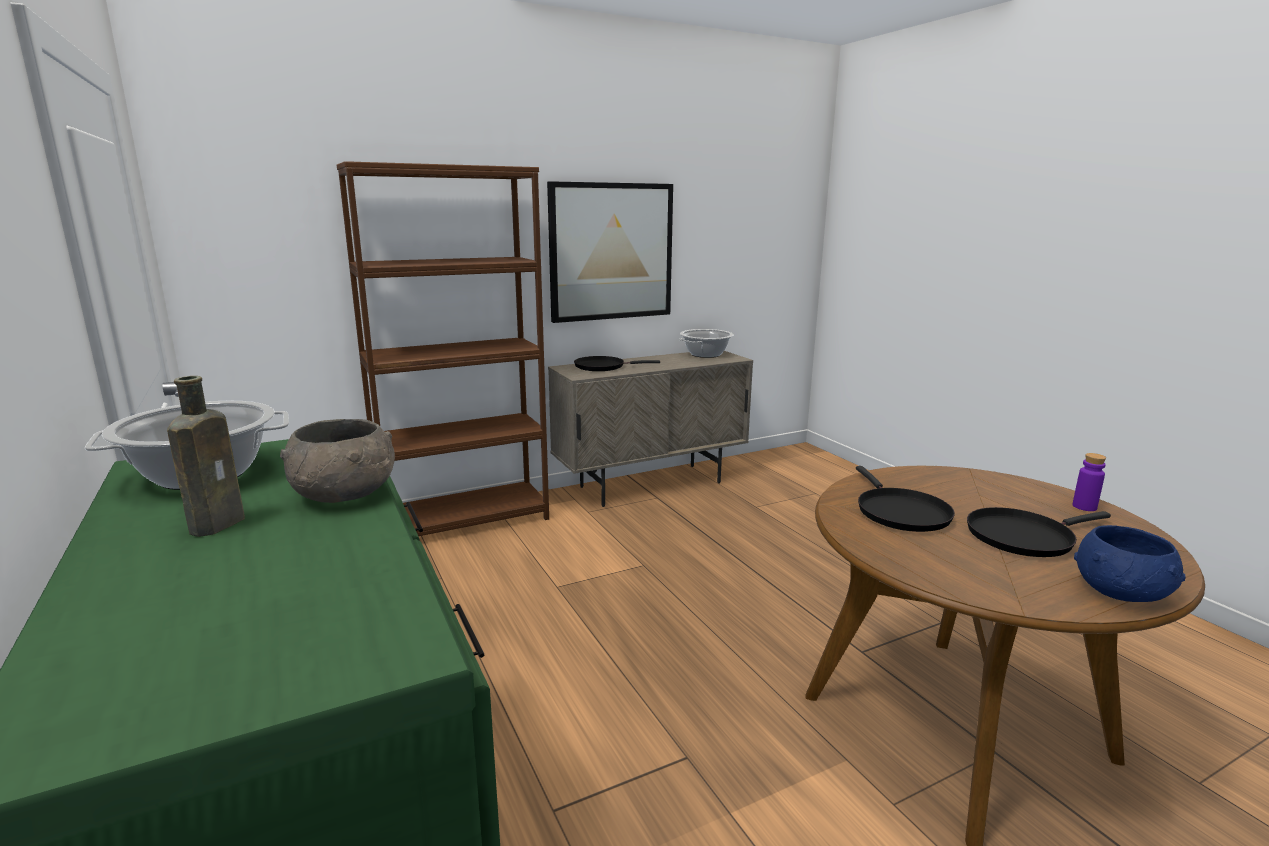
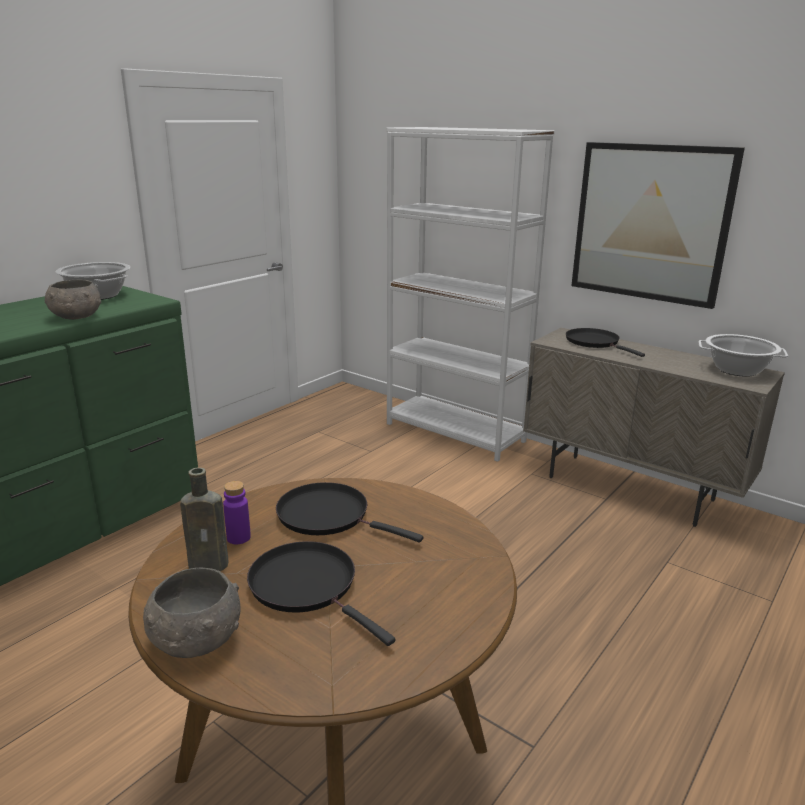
camera: 65 degrees right, 5 degrees up
(221, 522) = (40, 310): brown bottle -> brown bottle (211, 565)
(465, 521) = (455, 432): brown bookcase -> white bookcase
(899, 512) = (329, 516): black frying pan -> black frying pan turned 60 degrees clockwise
(1084, 507) = (434, 638): purple bottle -> purple bottle (238, 538)
(1122, 592) = (195, 640): blue bowl -> grey bowl

